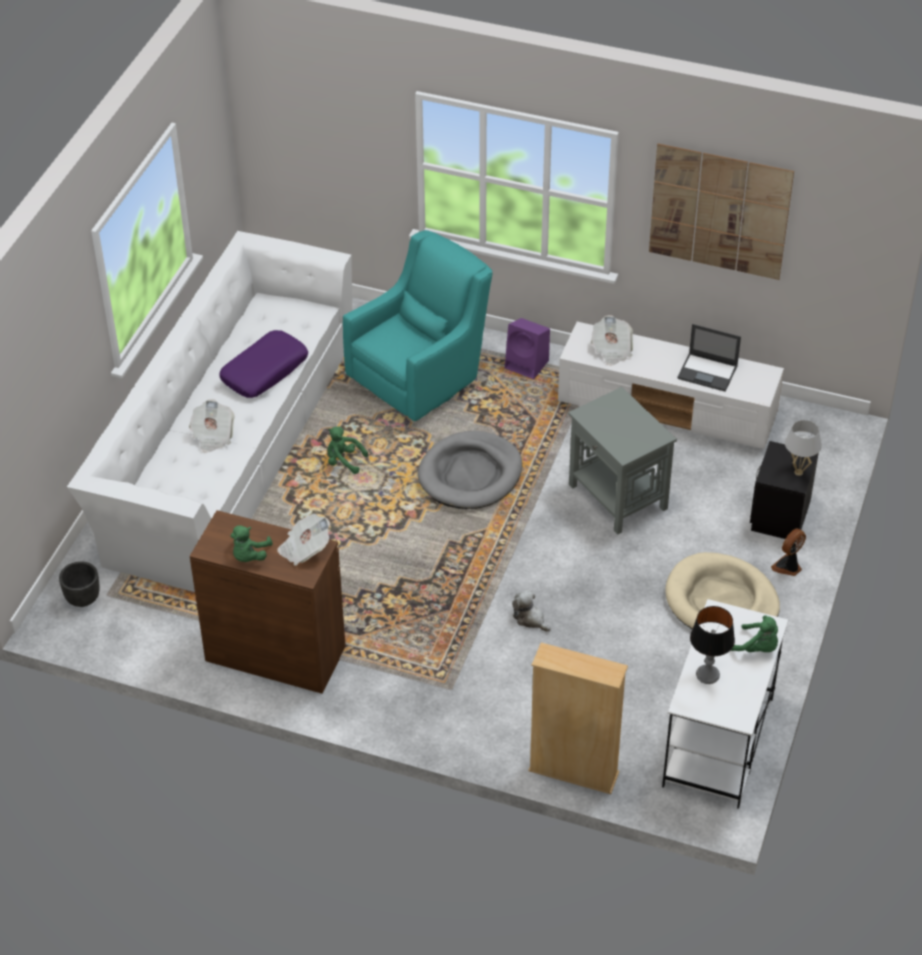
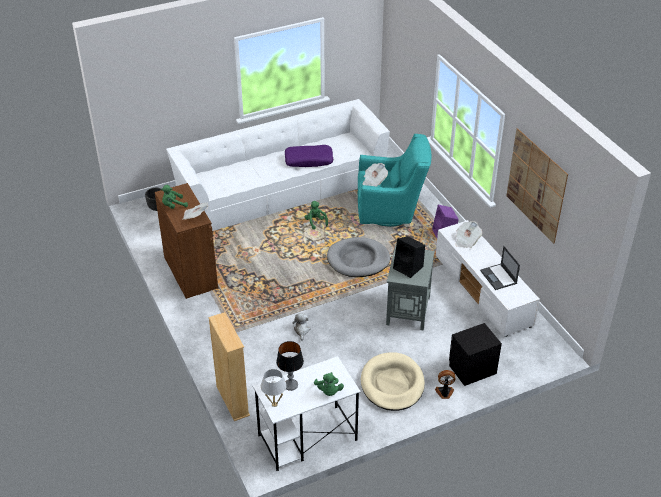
camera: 45 degrees right, 5 degrees down
(213, 436) = (255, 170): newspaper -> newspaper (374, 181)
(624, 429) = (409, 267): none -> black speaker
(798, 472) = (478, 345): white table lamp -> white table lamp (274, 404)

